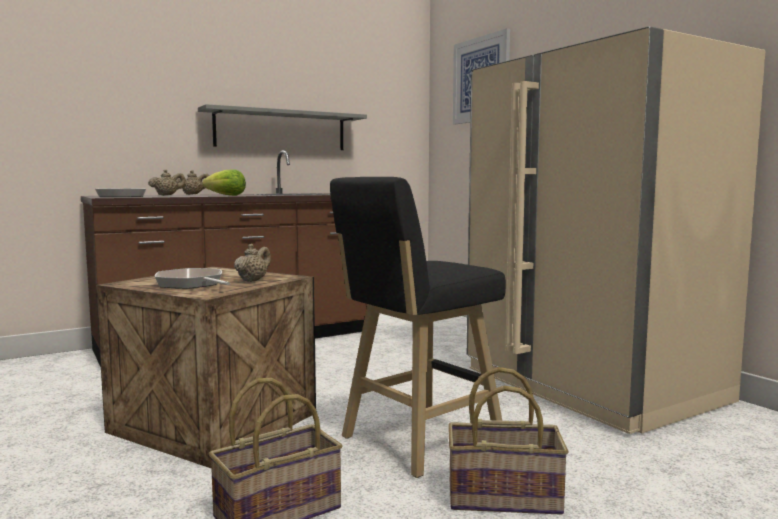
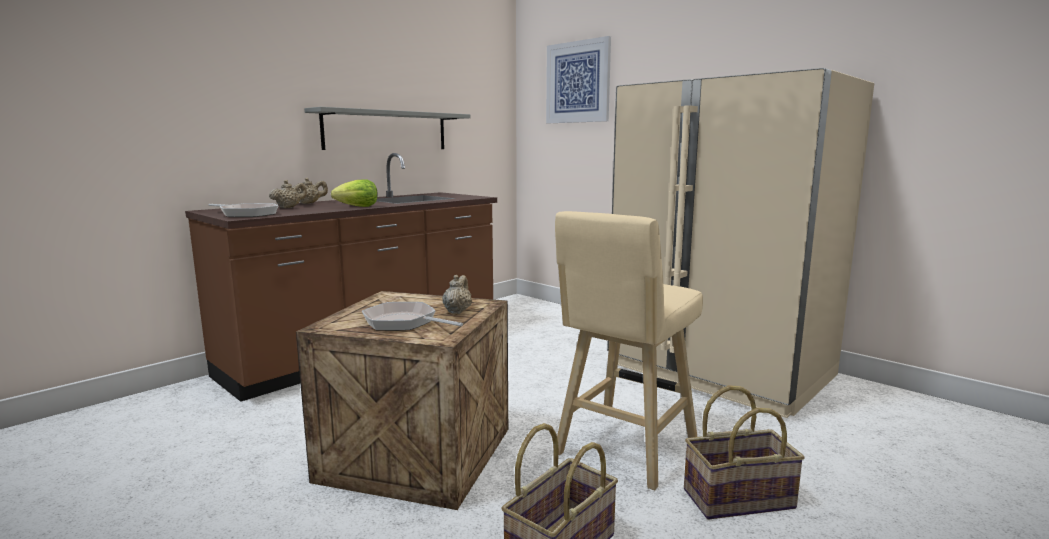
camera: 15 degrees left, 5 degrees up
(416, 442) = (623, 450): black stool -> beige stool

